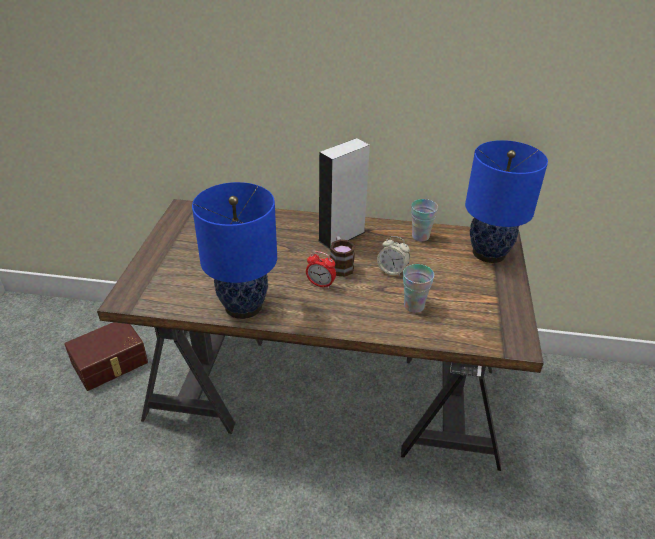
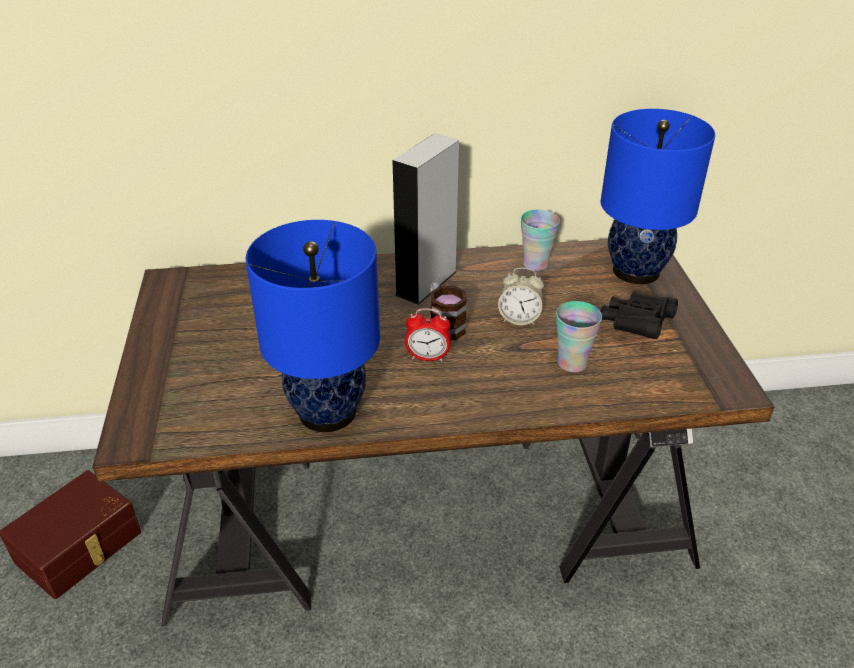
camera: 15 degrees left, 0 degrees up
(470, 290) = (636, 326): none -> black binoculars

